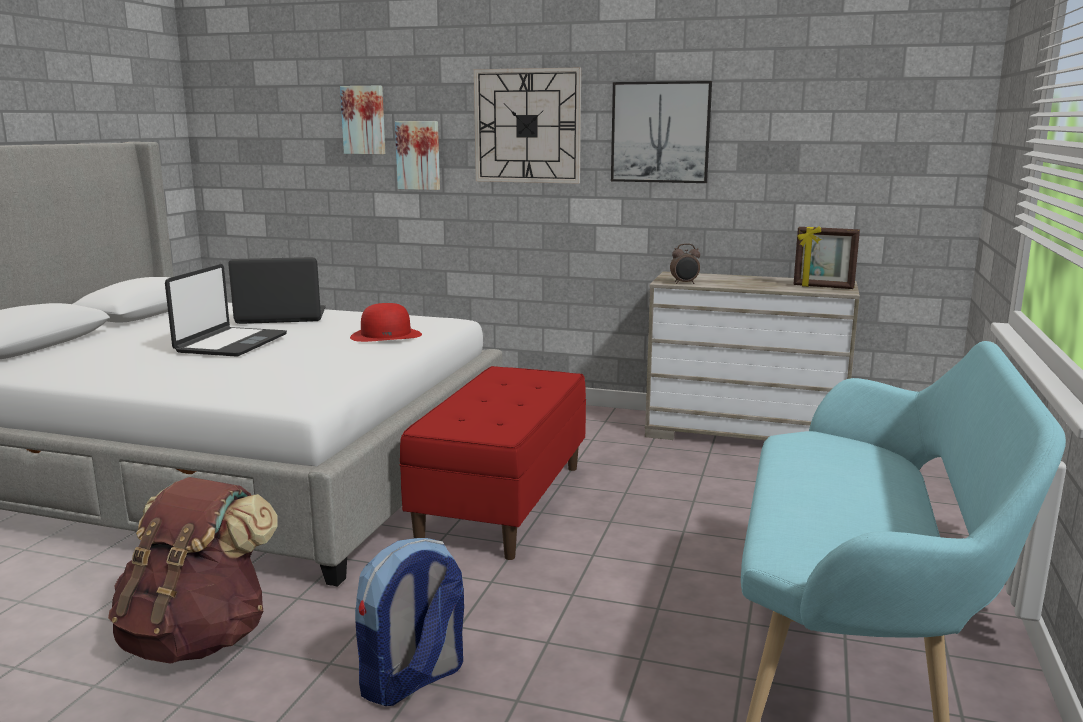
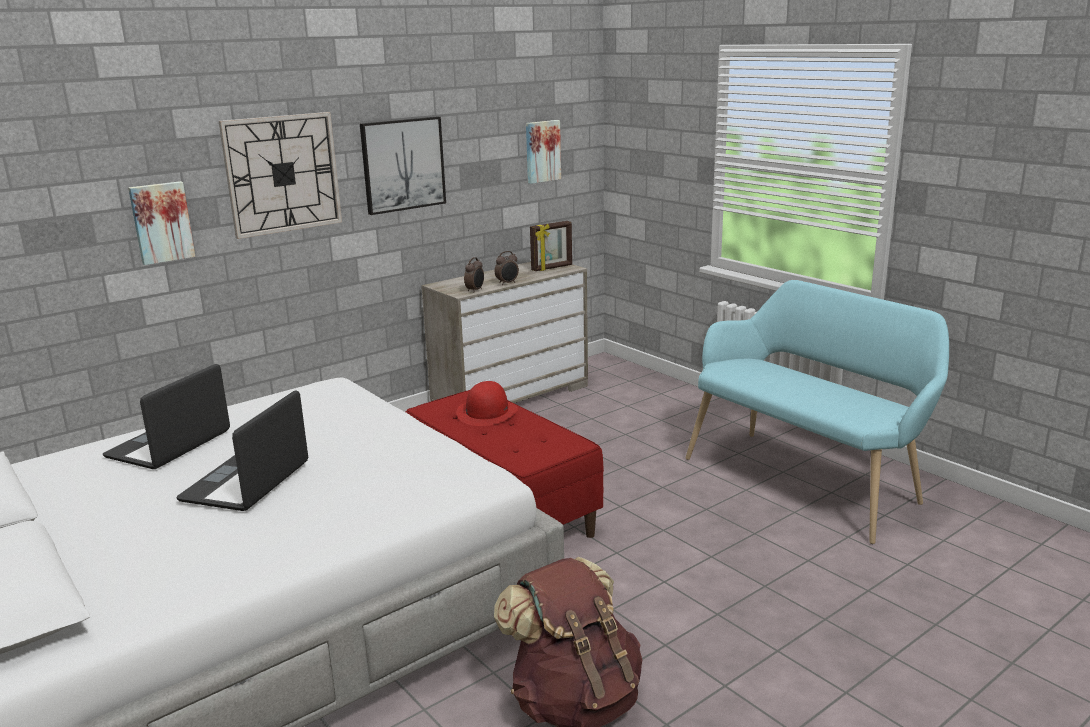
camera: 55 degrees left, 5 degrees up
(230, 343) = (247, 482): laptop -> laptop turned 120 degrees counterclockwise
(364, 120) = (80, 191): picture -> picture (542, 151)
(386, 335) = (341, 415): red hat -> red hat (487, 412)
(412, 680) = (714, 616): backpack -> none
(732, 286) = (507, 283): none -> alarm clock

